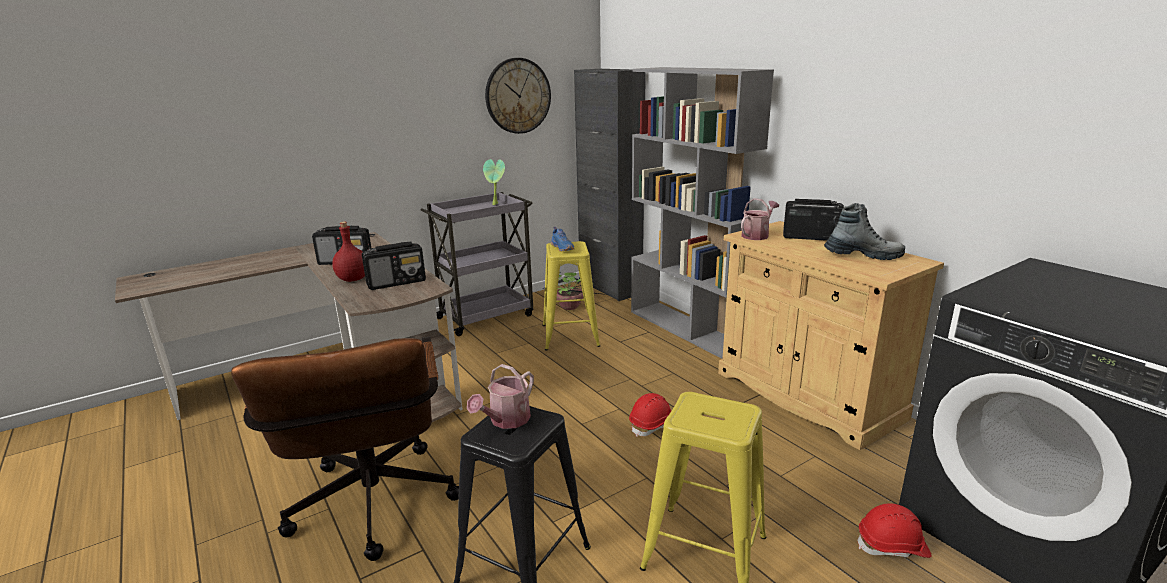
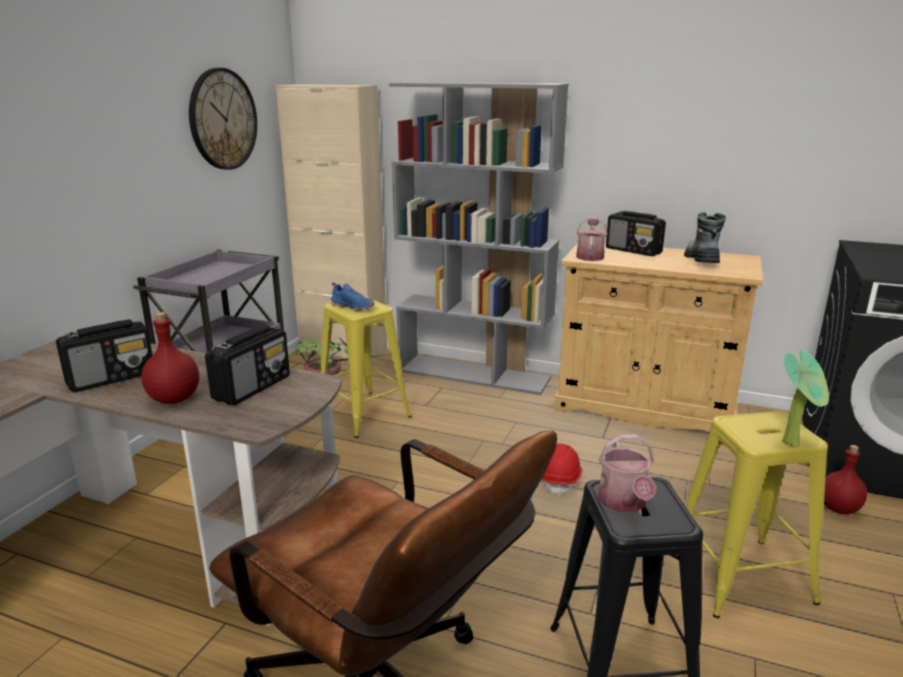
camera: 35 degrees left, 0 degrees up
(496, 204) = (226, 266): potted plant -> potted plant (794, 443)
(610, 287) = (343, 350): black cabinet -> beige cabinet
(810, 237) = (634, 251): radio -> radio turned 120 degrees counterclockwise
(862, 255) = (701, 260): boot -> boot turned 60 degrees counterclockwise
(892, 546) = (839, 508): red hard hat -> red bottle

